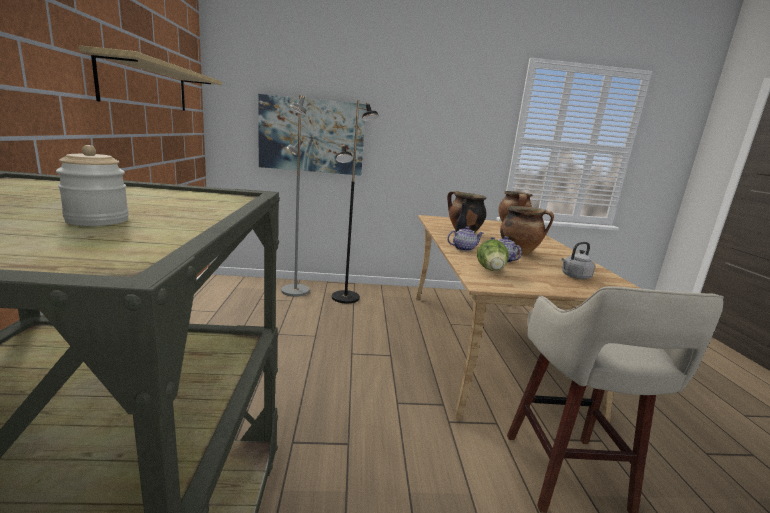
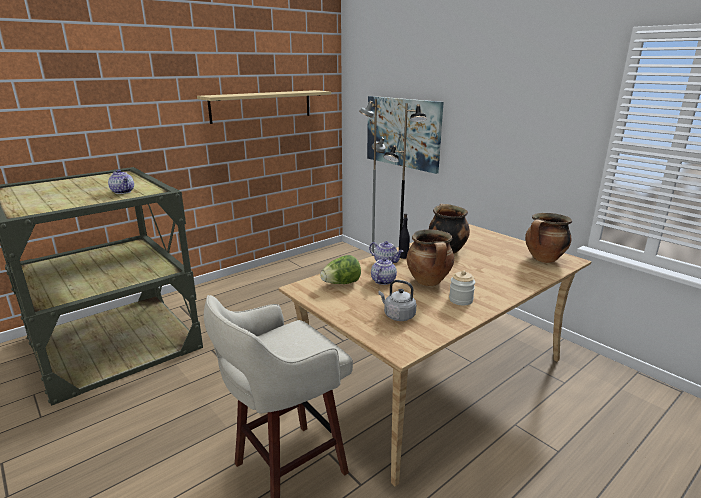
camera: 55 degrees right, 5 degrees up
(97, 220) = (72, 198): jar -> jar (460, 300)
(173, 201) = (123, 192): none -> teapot

